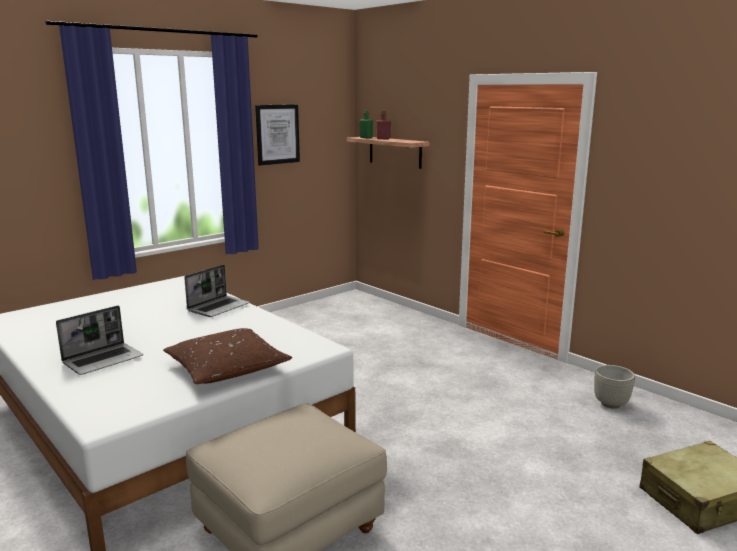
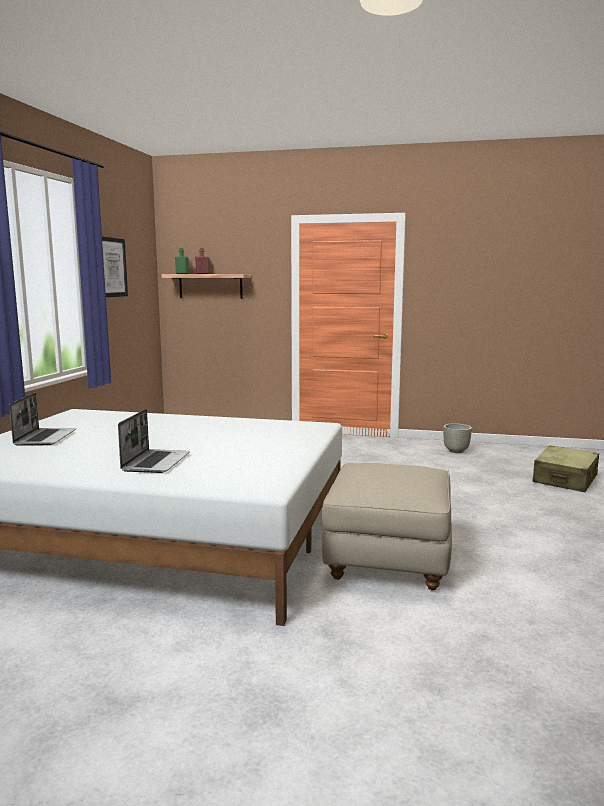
camera: 35 degrees left, 5 degrees down
(219, 307) = (169, 420): laptop -> laptop (45, 438)
(227, 368) = (278, 446): brown pillow -> none

